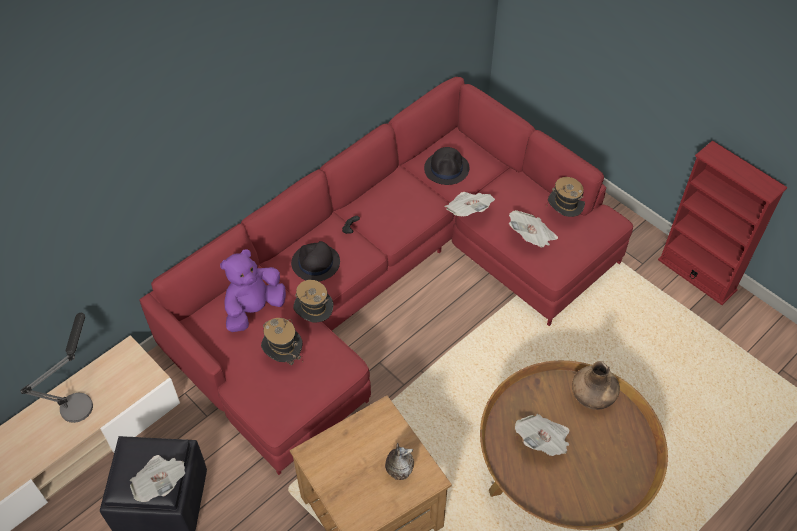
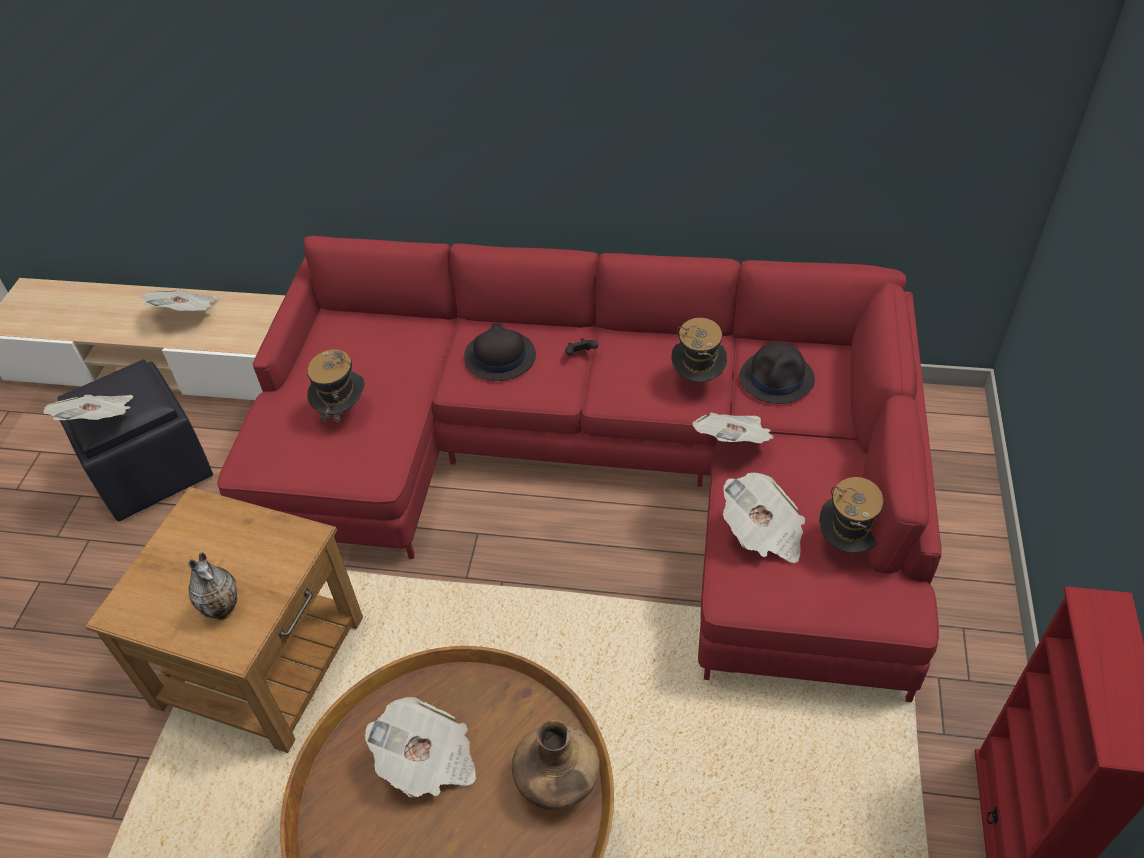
camera: 55 degrees right, 5 degrees down
(81, 399) = (187, 313): table lamp -> newspaper
(254, 309) = (387, 350): purple plush toy -> none
(314, 317) = (421, 405): hat -> hat (697, 381)

